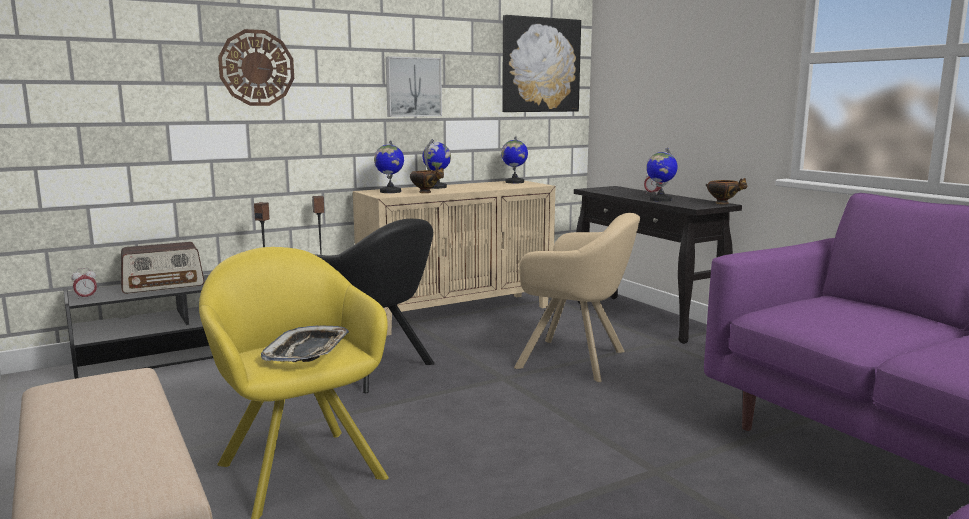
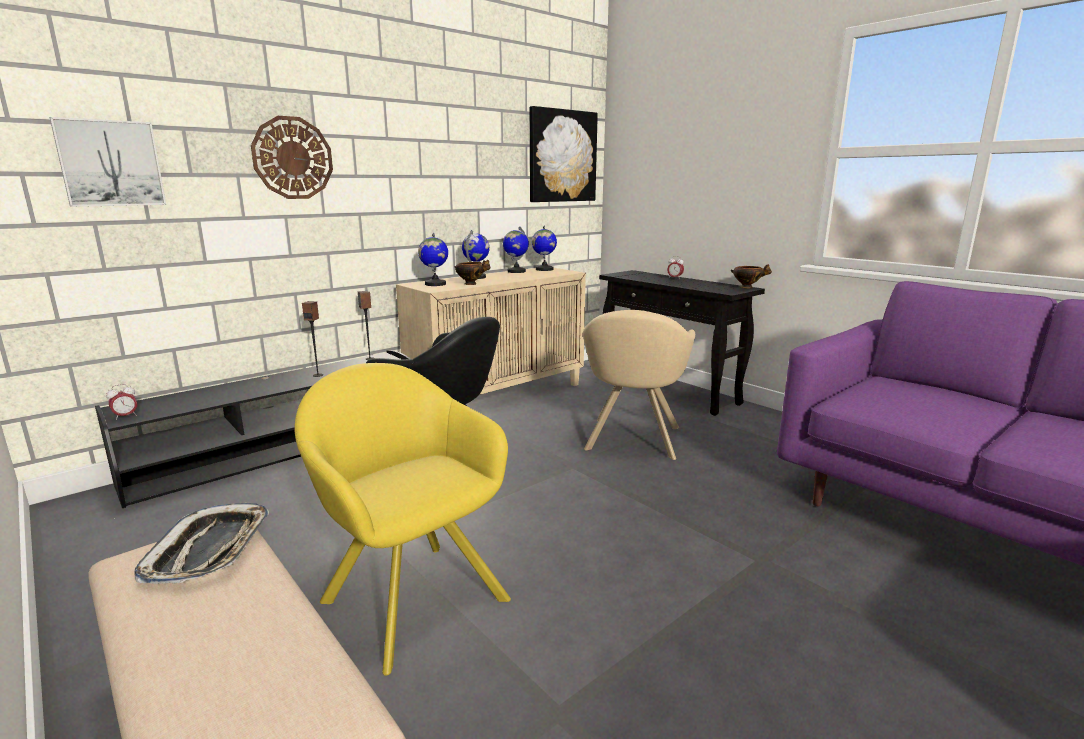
camera: 10 degrees left, 5 degrees up
(163, 285) = (210, 394): radio -> none
(308, 351) = (422, 480): tray -> tray (210, 550)
(412, 87) = (448, 178): picture -> picture (110, 163)
(578, 360) = (632, 440): beige armchair -> beige armchair turned 90 degrees clockwise
(660, 200) = (689, 285): globe -> globe (516, 271)

